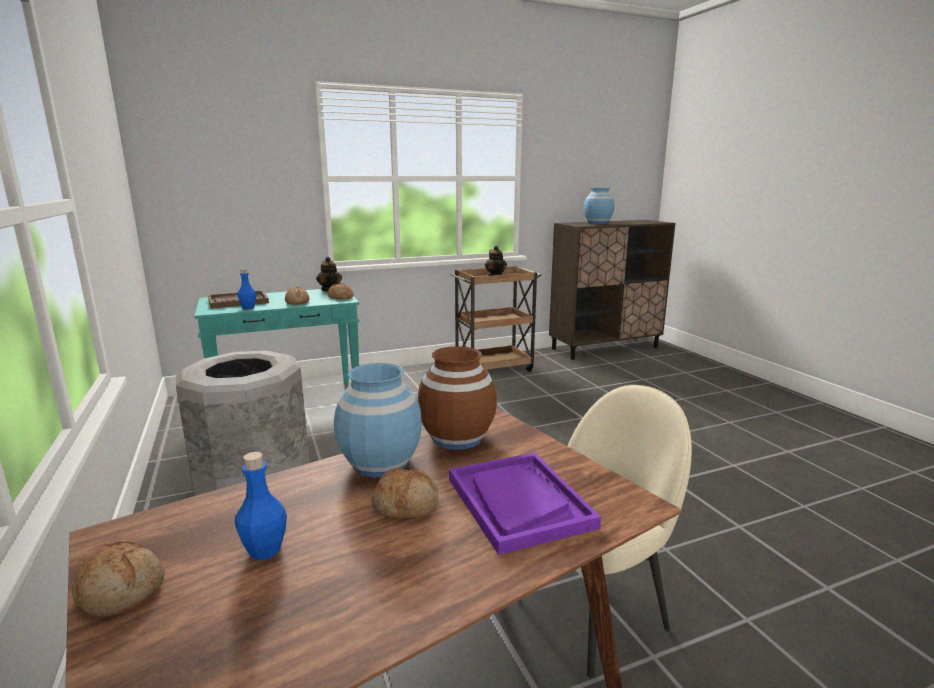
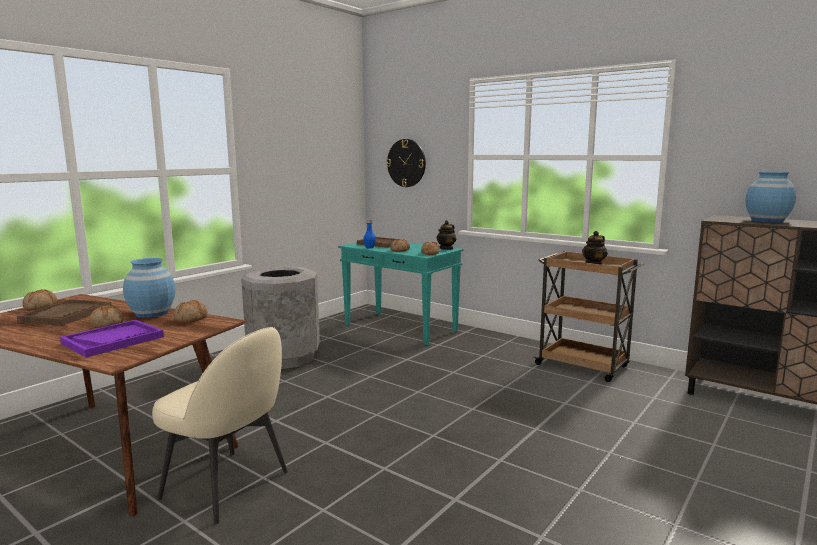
camera: 60 degrees right, 5 degrees down
(221, 187) = (406, 163): none -> wall clock
(265, 550) = (66, 314): blue bottle -> brown tray
(456, 437) = (191, 319): brown vase -> bread

